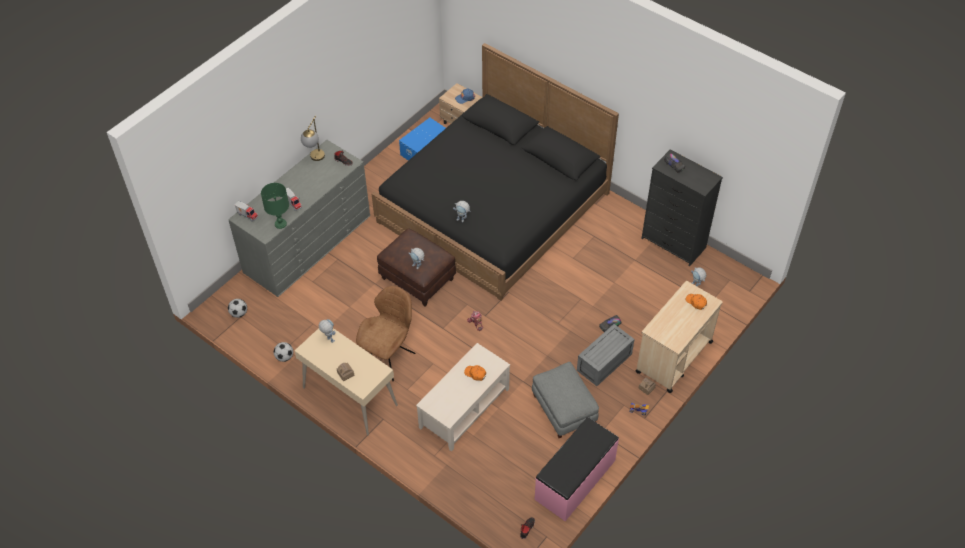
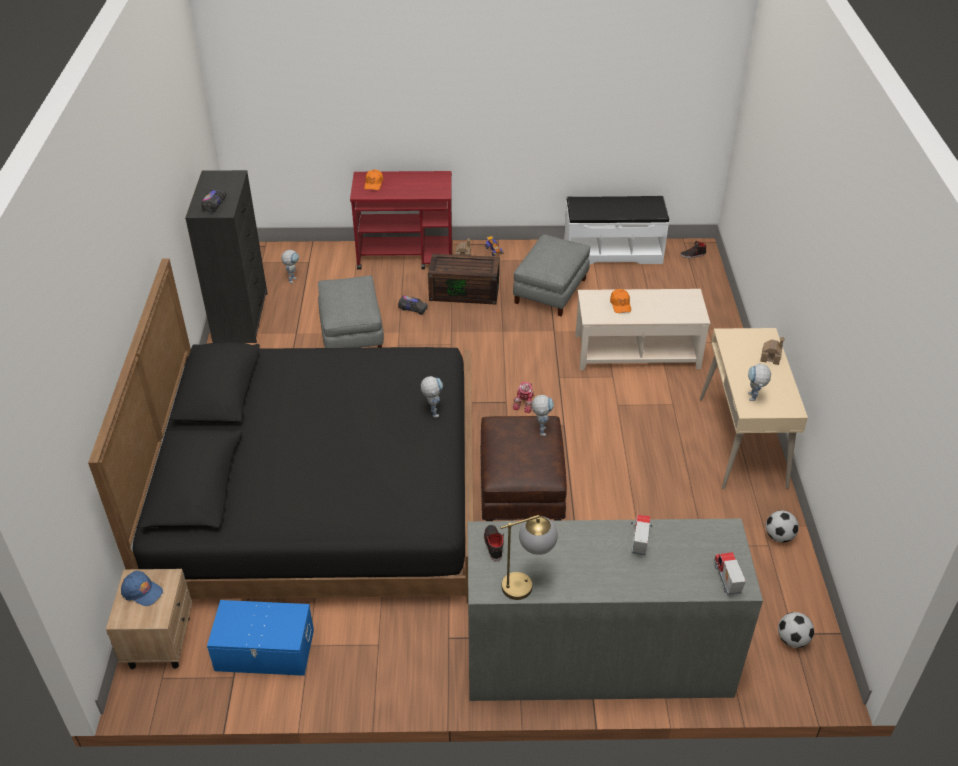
camera: 130 degrees left, 10 degrees down
(280, 224) = (690, 528): green table lamp -> none
(389, 357) = (655, 443): brown chair -> none
(575, 480) = (612, 251): pink bench -> white bench
(604, 363) = (465, 291): grey storage box -> brown storage box
(612, 284) = (351, 333): none -> grey ottoman
(673, 357) = (406, 256): beige cart -> red cart

